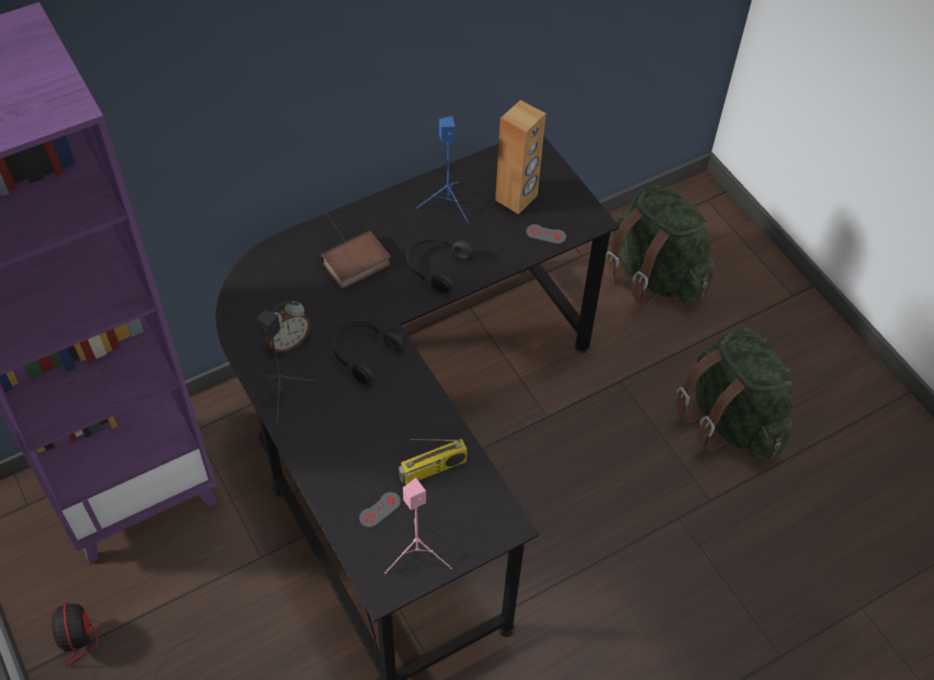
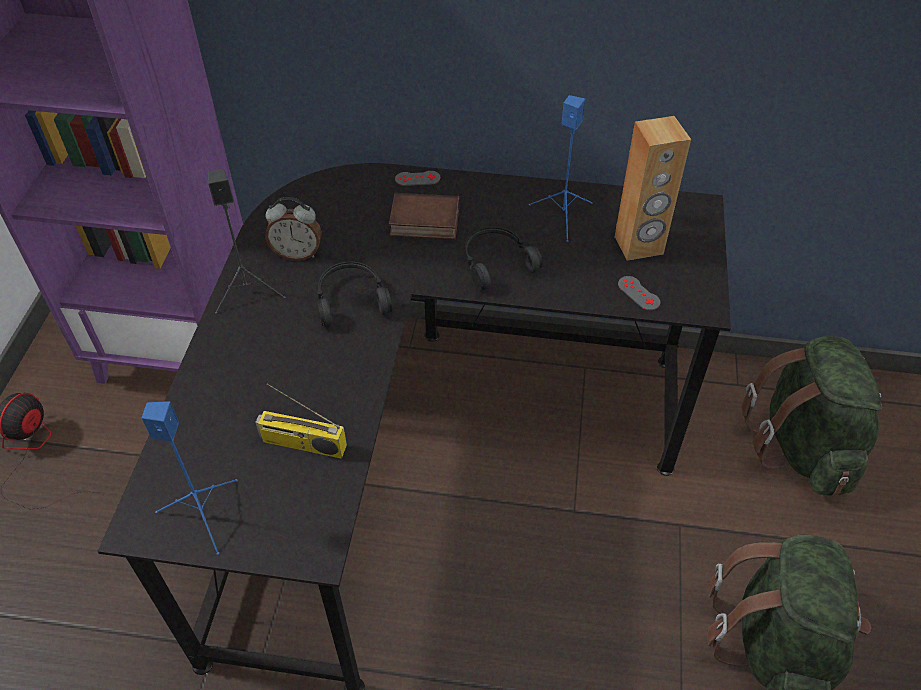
camera: 40 degrees right, 5 degrees down
(380, 510) = (216, 448): grey game controller -> grey game controller (417, 178)
(416, 552) = (204, 513): pink speaker -> blue speaker

